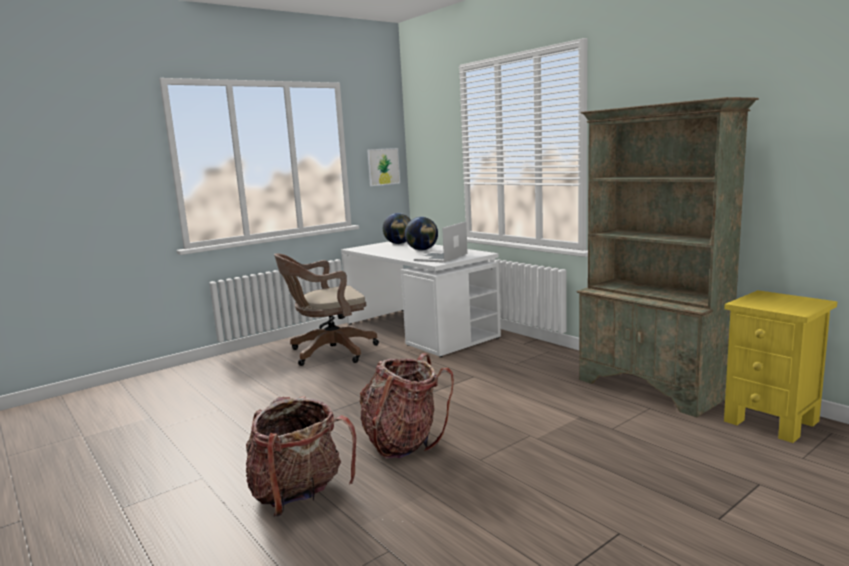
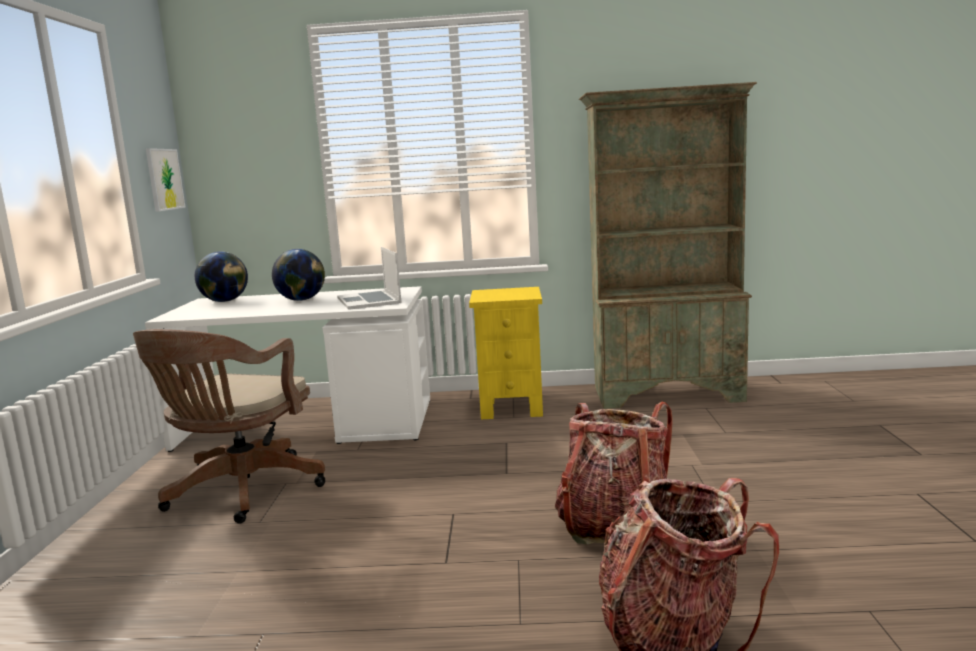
camera: 50 degrees left, 0 degrees up
(771, 422) = (786, 387): yellow nightstand -> yellow nightstand (512, 408)

